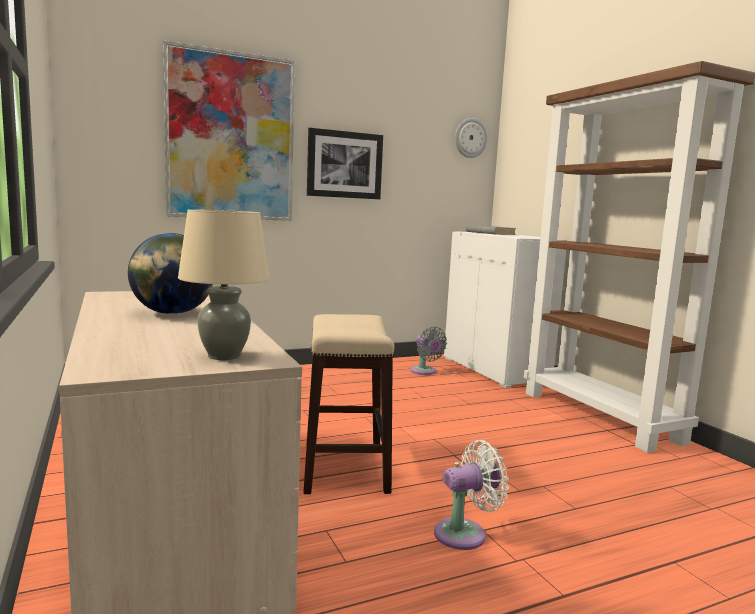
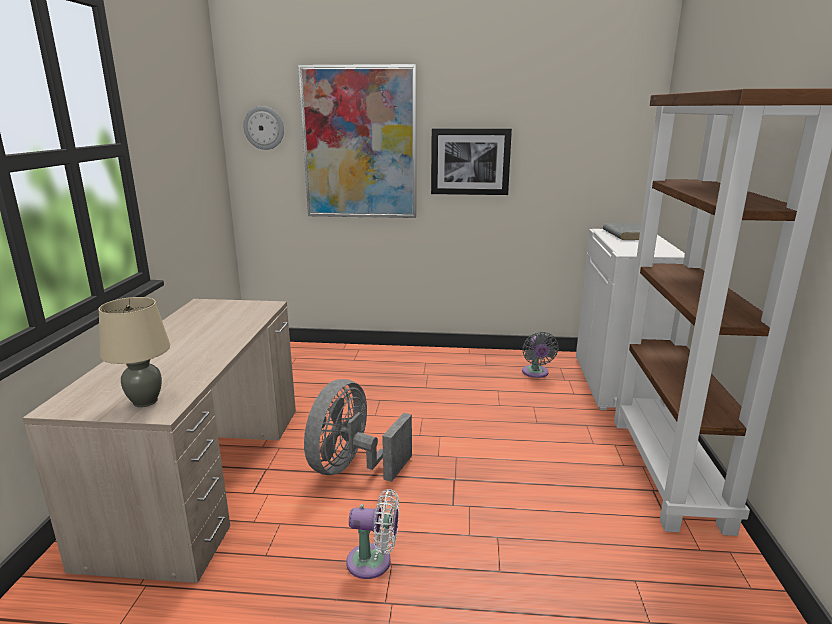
camera: 30 degrees right, 10 degrees up
(172, 313) = (200, 337): globe -> none
(345, 467) = (352, 468): stool -> grey fan
(470, 138) = (624, 121): wall clock -> wall clock (264, 128)

